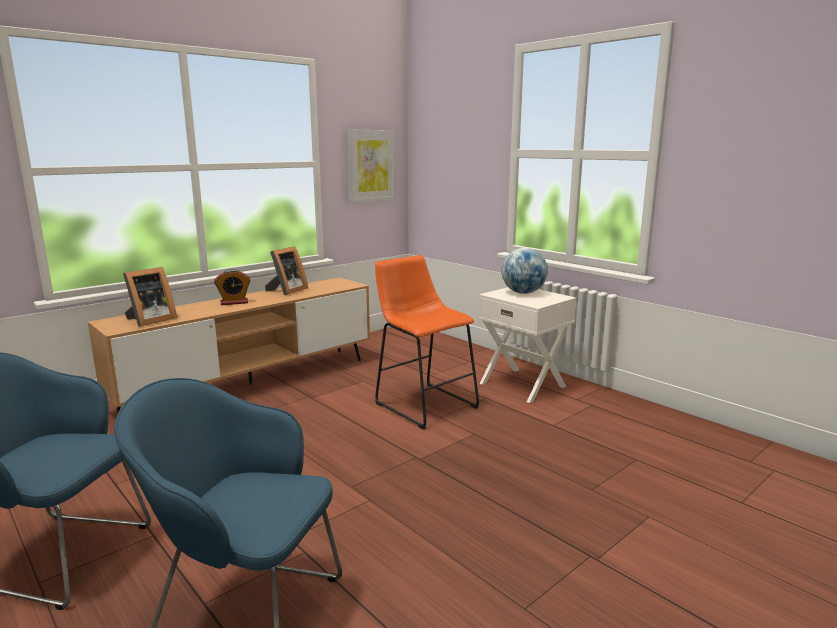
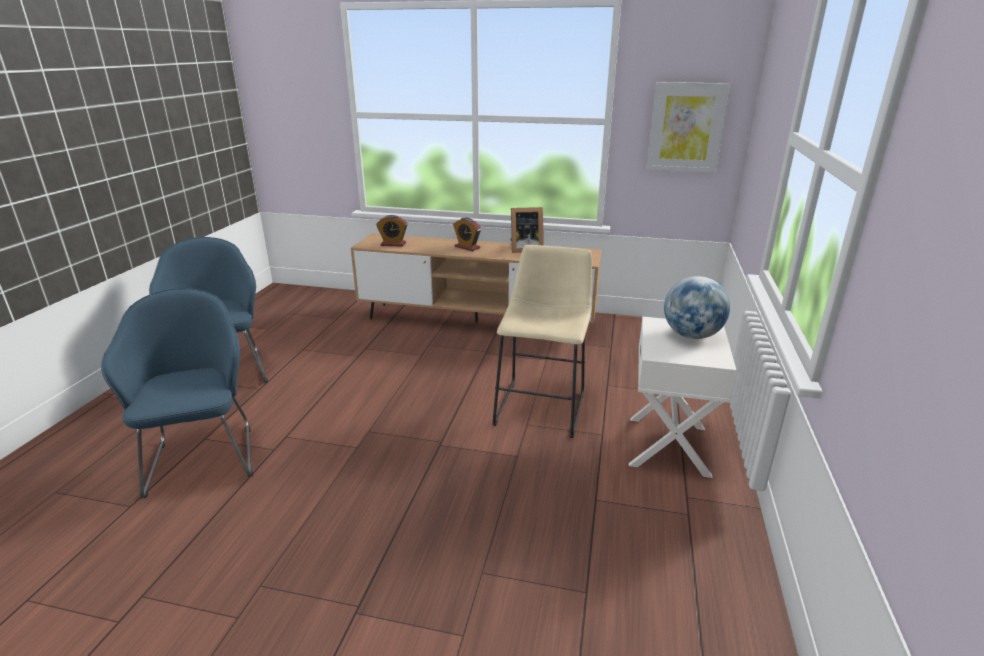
camera: 55 degrees right, 10 degrees up
(150, 320) = (393, 244): picture frame -> alarm clock
(423, 403) = (542, 405): orange stool -> beige stool

